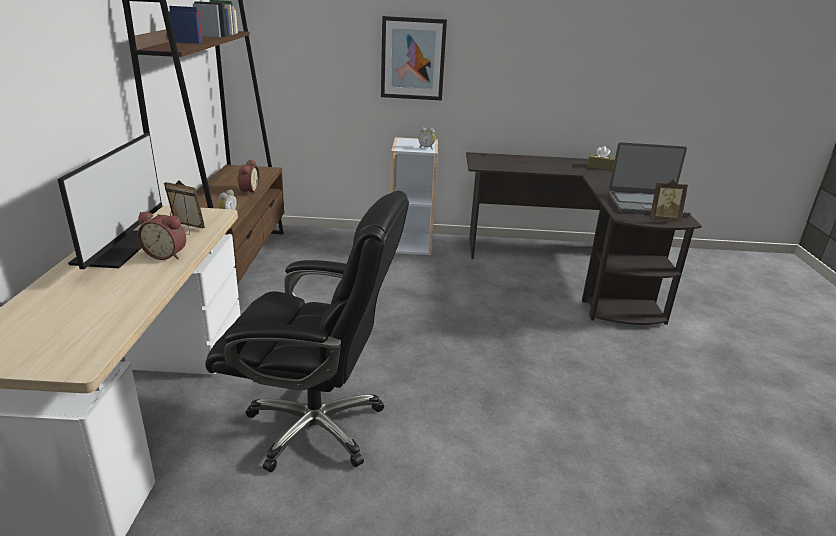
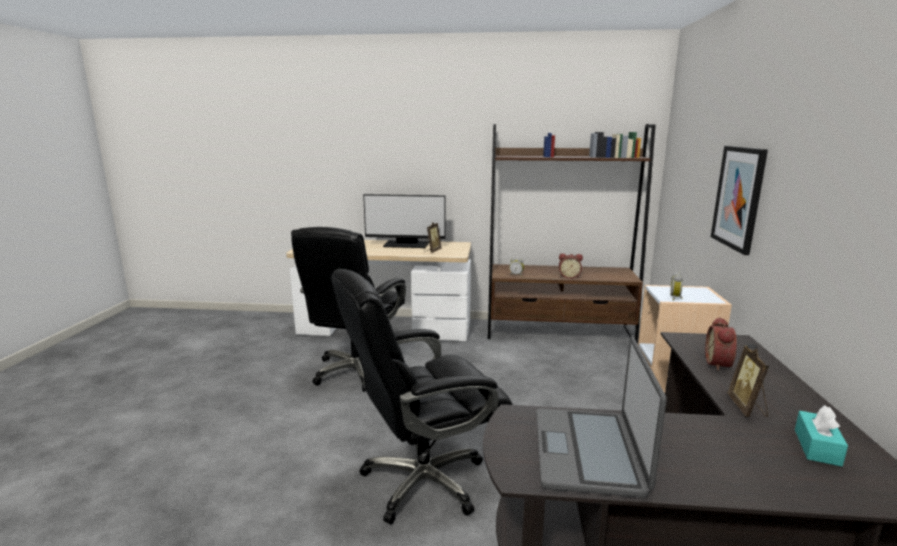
camera: 95 degrees right, 10 degrees down
(166, 255) = (397, 251): alarm clock -> alarm clock (720, 364)
(535, 355) = (426, 479): none -> black office chair
(600, 167) = (817, 447): brown tissue box -> turquoise tissue box
(662, 220) = (514, 449): picture frame -> picture frame (747, 407)

